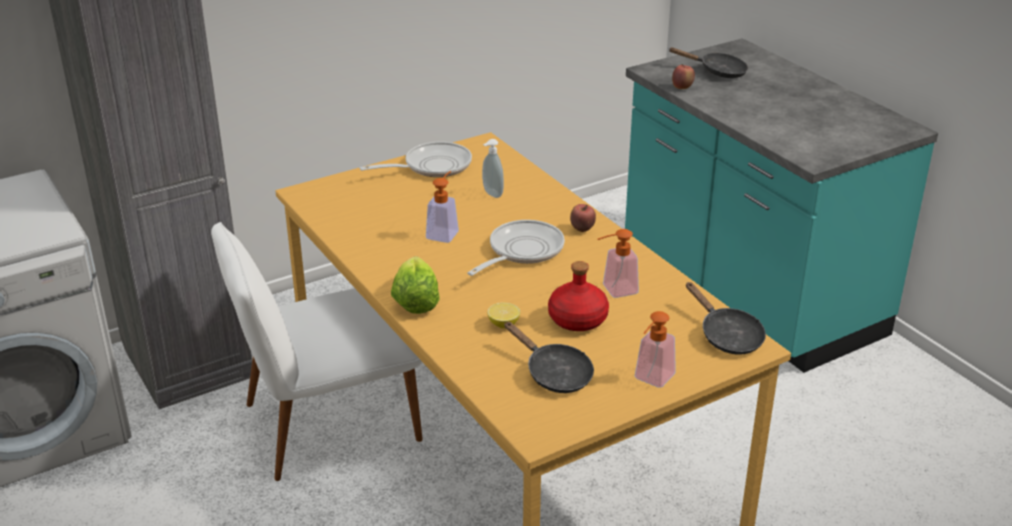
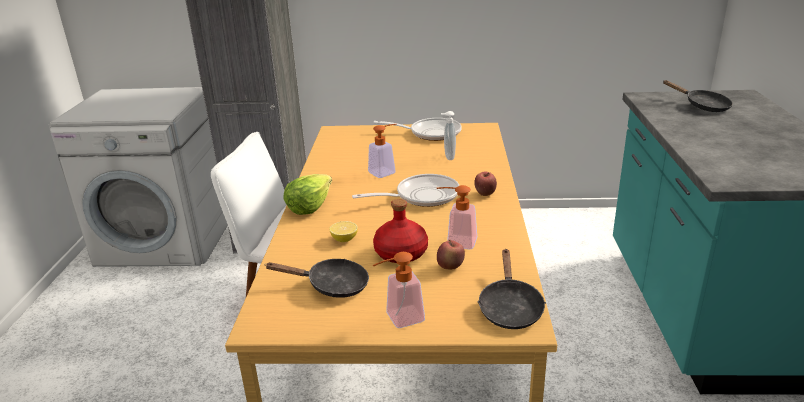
camera: 35 degrees right, 5 degrees down
(554, 373) = (332, 286): black frying pan -> black frying pan turned 75 degrees counterclockwise
(682, 88) = (655, 111): apple -> apple (450, 267)

